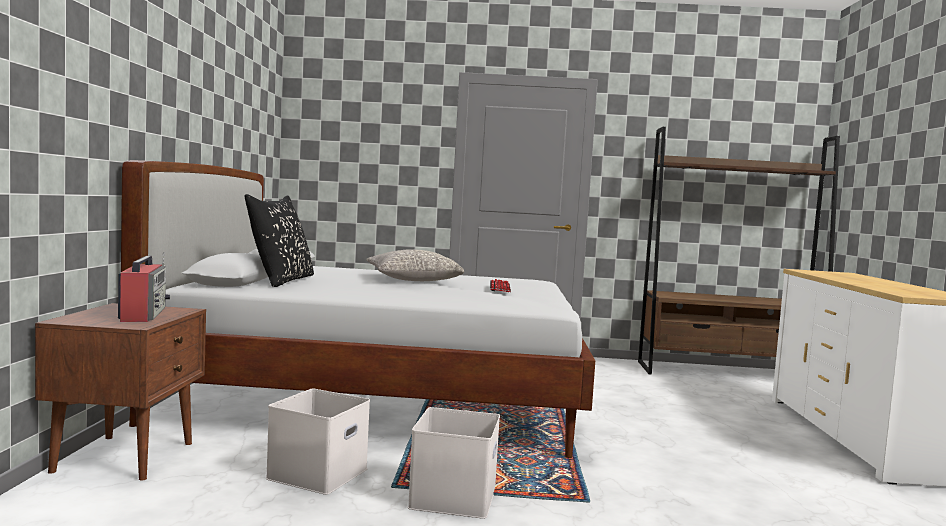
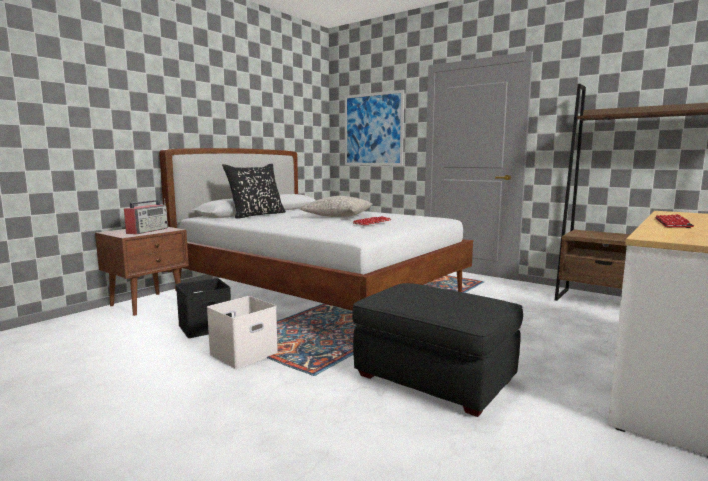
camera: 35 degrees right, 5 degrees up
(317, 473) = (206, 326): white storage box -> black storage box
(365, 149) = (373, 129): none -> picture
(701, 475) = (435, 378): none -> black ottoman
(858, 281) = (672, 223): none -> keyboard

